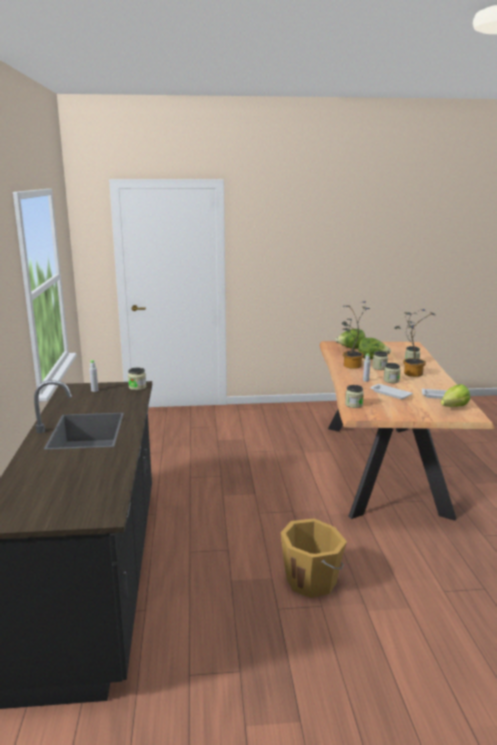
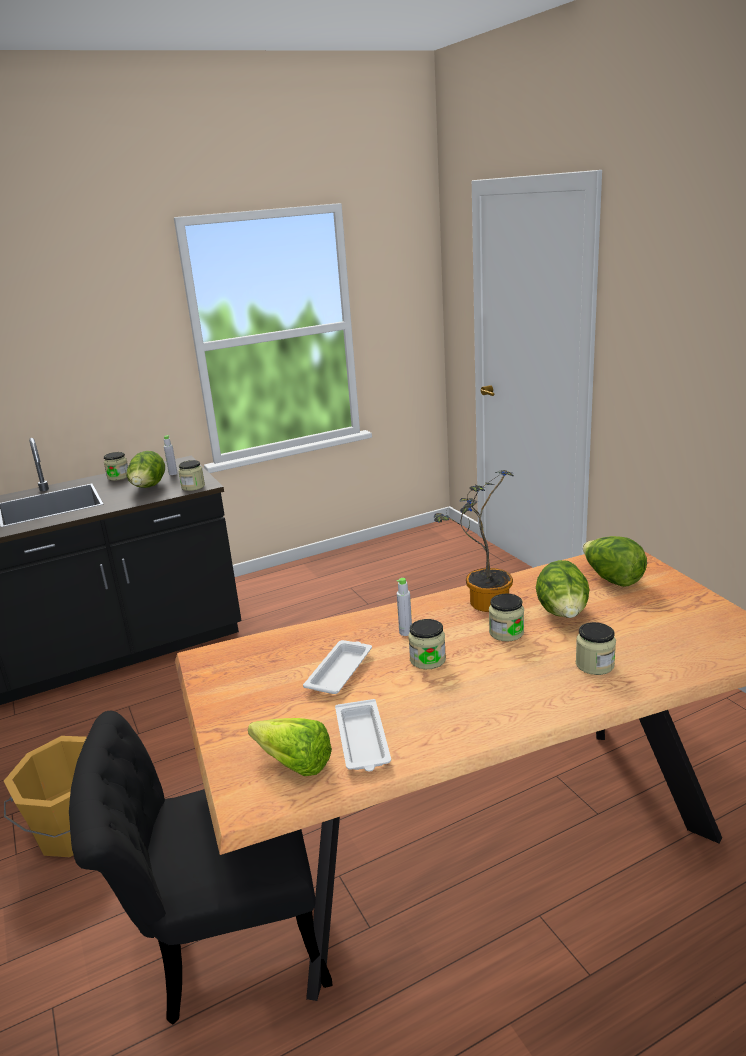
camera: 70 degrees right, 5 degrees up
(114, 398) = (148, 488): none -> lettuce
(353, 405) = (255, 645): jar -> jar (118, 477)
(410, 373) = (506, 675): potted plant -> none
(419, 537) = (221, 942): none -> black chair

